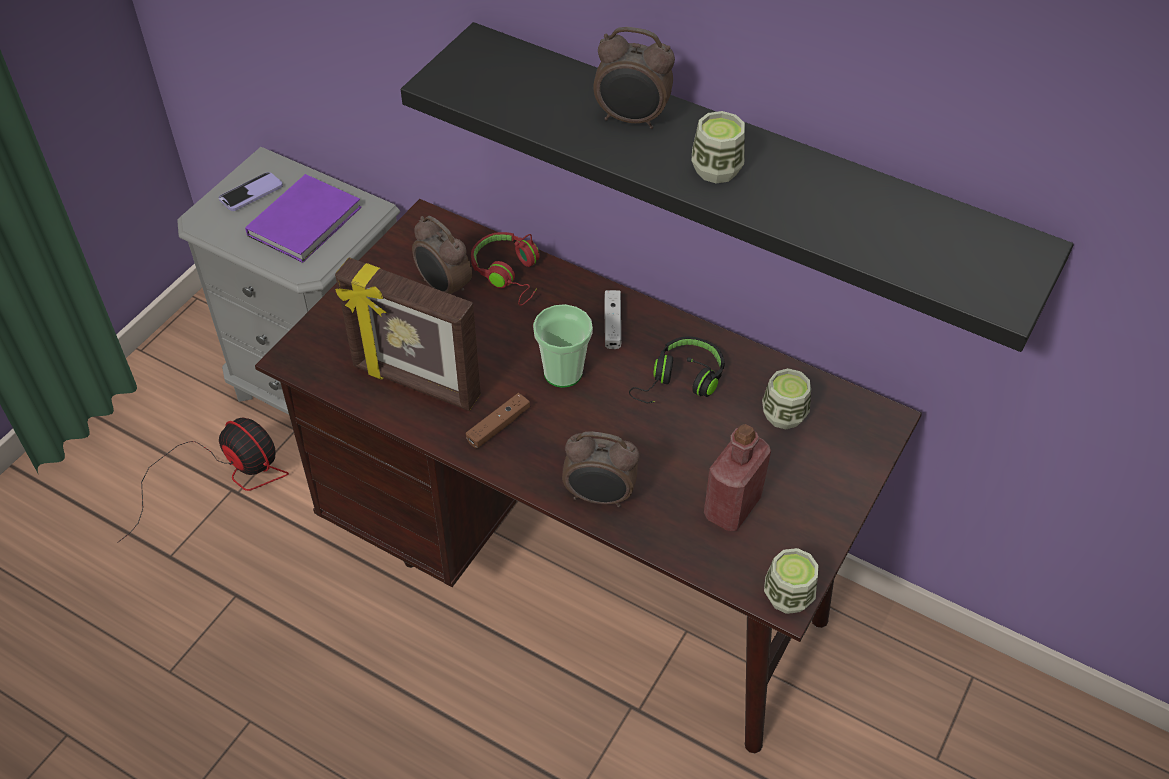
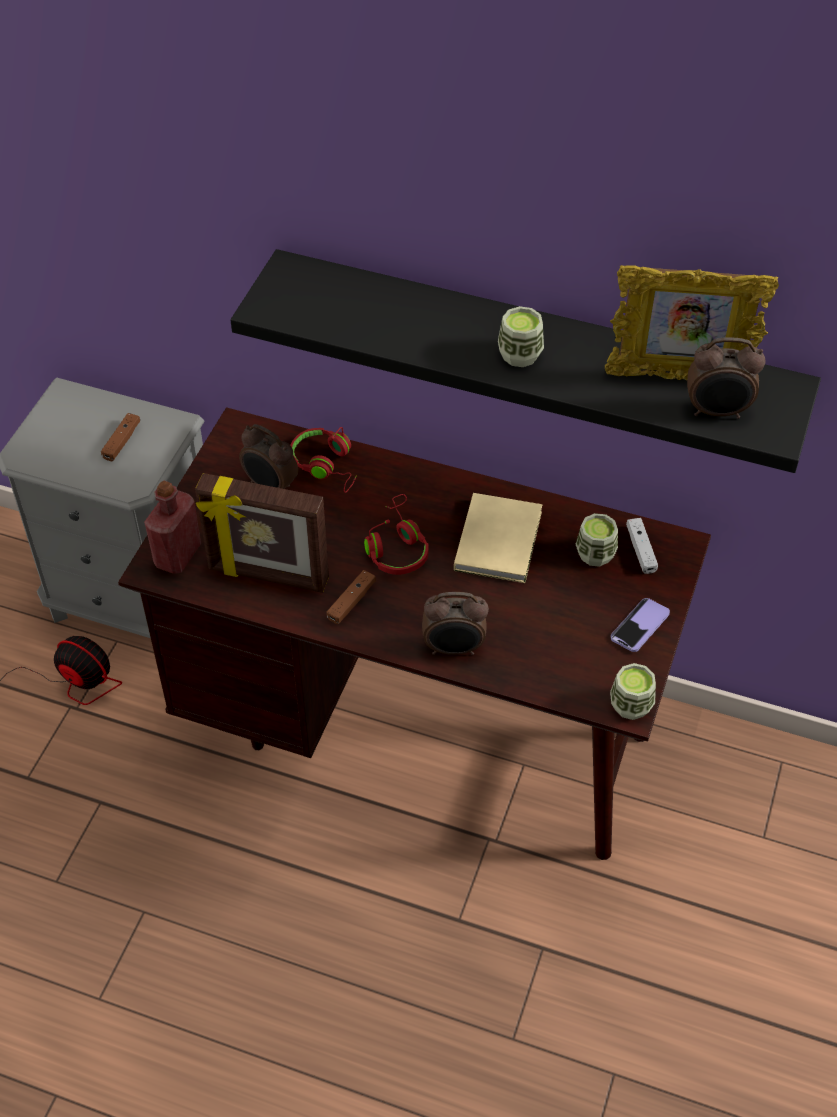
camera: 10 degrees left, 0 degrees up
(251, 193) = (60, 423): phone -> phone (639, 626)
(308, 220) = (121, 441): purple book -> brown game controller
(563, 372) = (396, 546): cup -> red headphones
(612, 324) = (429, 497): white game controller -> white game controller (641, 550)
(631, 119) = (438, 320): alarm clock -> alarm clock (717, 412)
(680, 382) = (500, 539): black headphones -> beige book
(732, 507) = (568, 639): red bottle -> red bottle (178, 555)
(898, 220) = (678, 378): none -> picture frame

